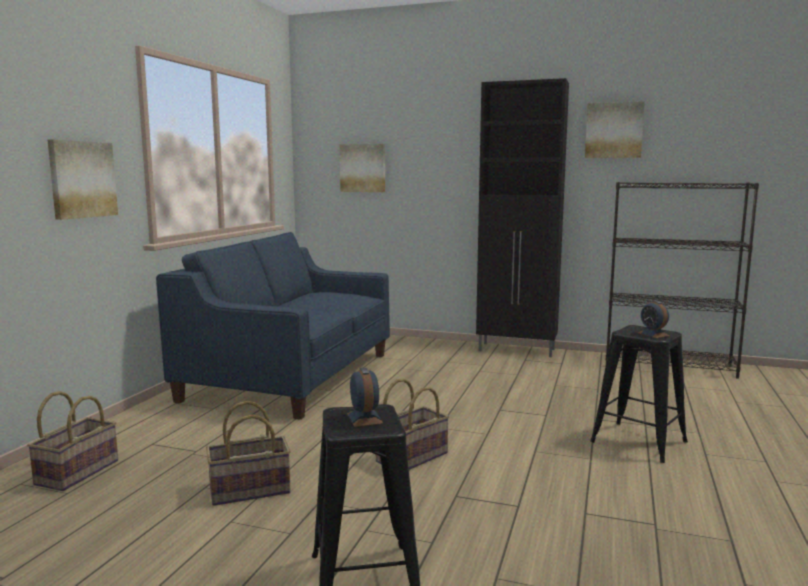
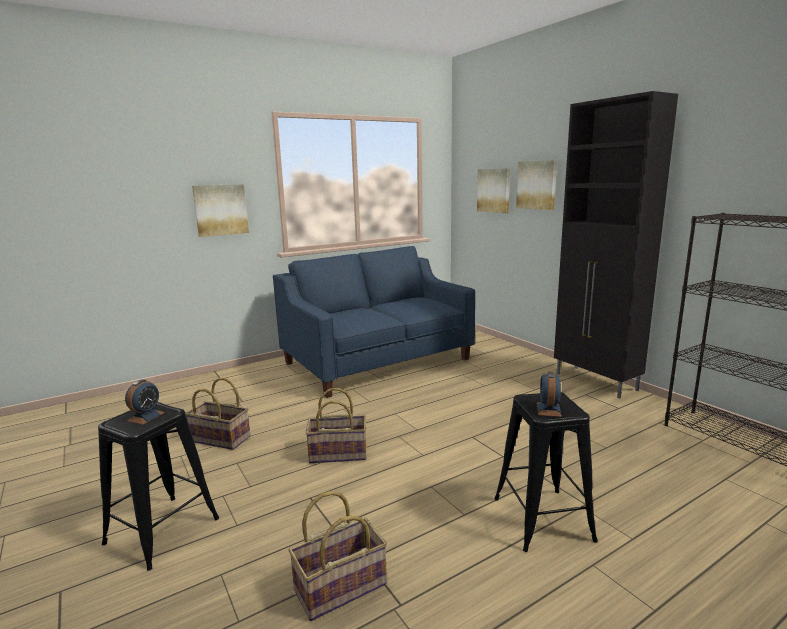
camera: 40 degrees right, 5 degrees up
(77, 472) = (179, 395): basket -> basket (340, 586)
(614, 130) = (728, 148): picture -> picture (537, 185)

